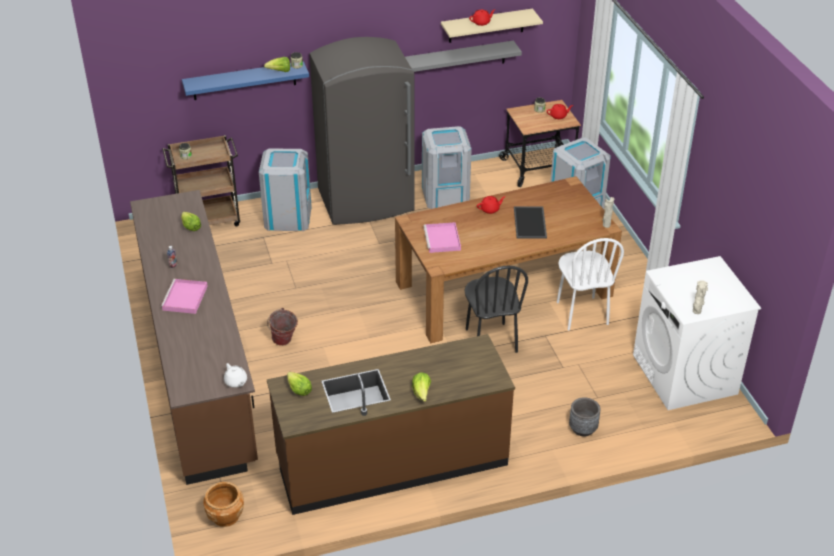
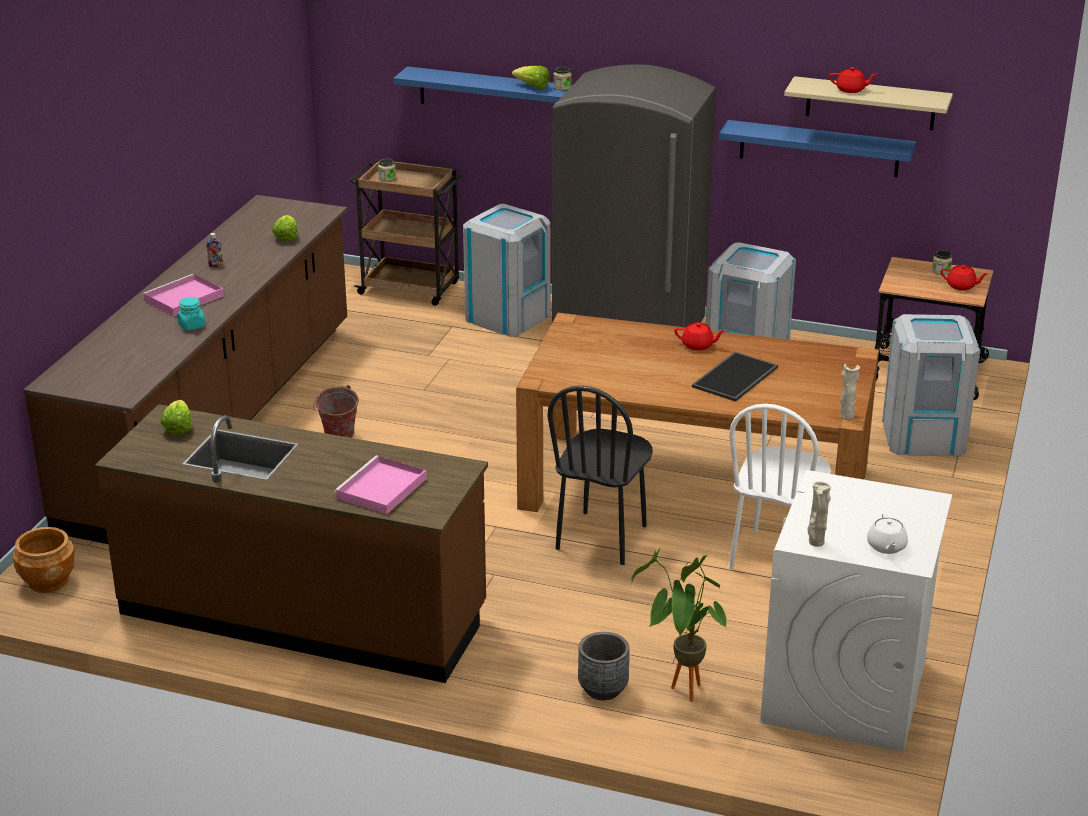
camera: 35 degrees right, 10 degrees down
(215, 316) = (191, 325): none -> turquoise jar
(236, 382) = (121, 393): white teapot -> white teapot (886, 547)
(421, 393) = (313, 488): lettuce -> none
(442, 240) = (586, 355): pink tray -> pink tray (381, 489)
(458, 59) = (819, 148): grey shelf -> blue shelf
(618, 413) = (680, 693): none -> potted plant

